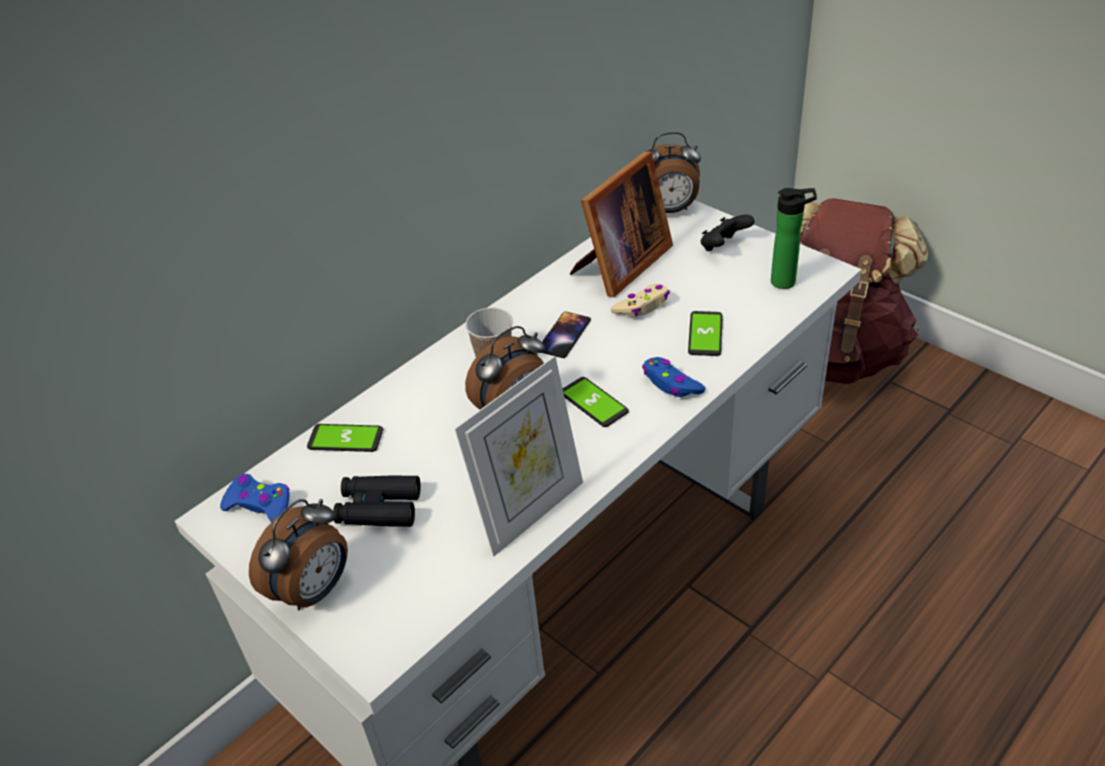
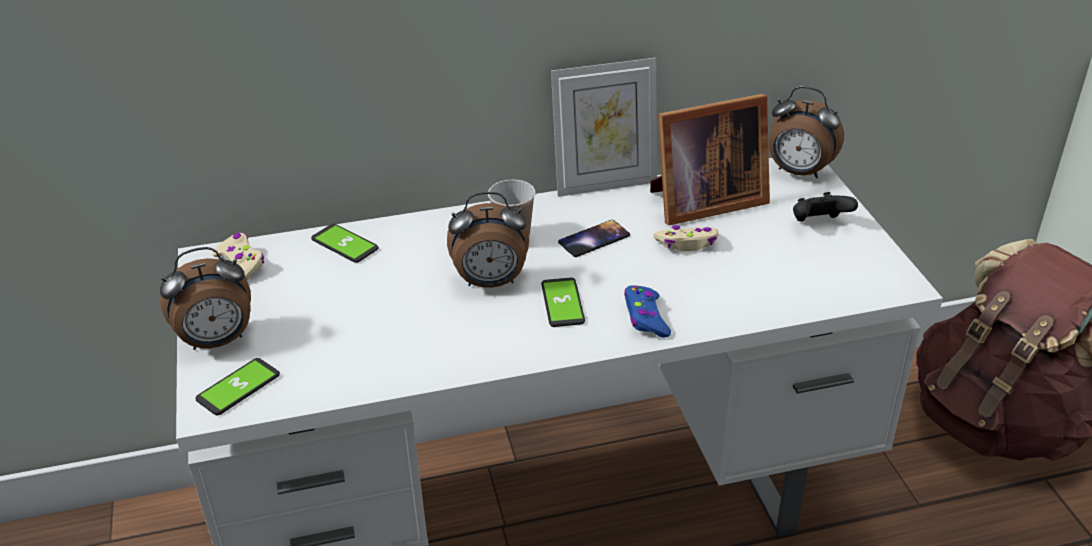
camera: 30 degrees right, 5 degrees down
(260, 505) = (241, 264): blue game controller -> beige game controller
(379, 508) = (317, 305): black binoculars -> none
(530, 511) = (424, 362): picture frame -> picture frame (604, 183)
(705, 334) = (721, 291): phone -> phone (238, 387)
(787, 282) = (850, 278): bottle -> none

